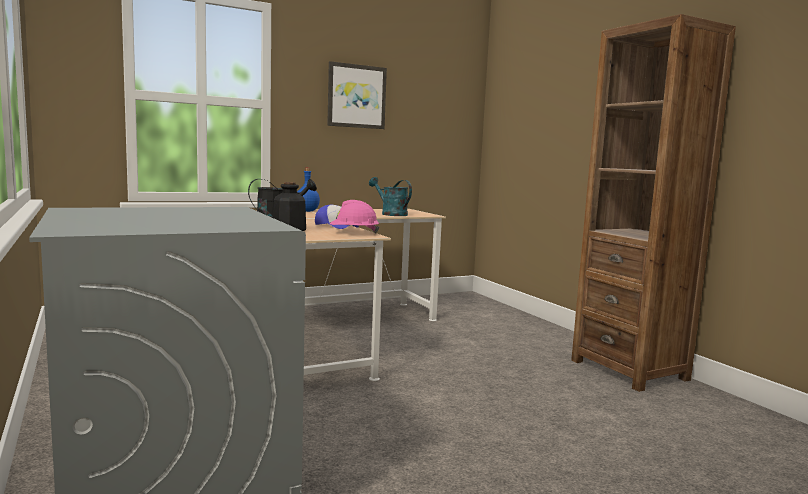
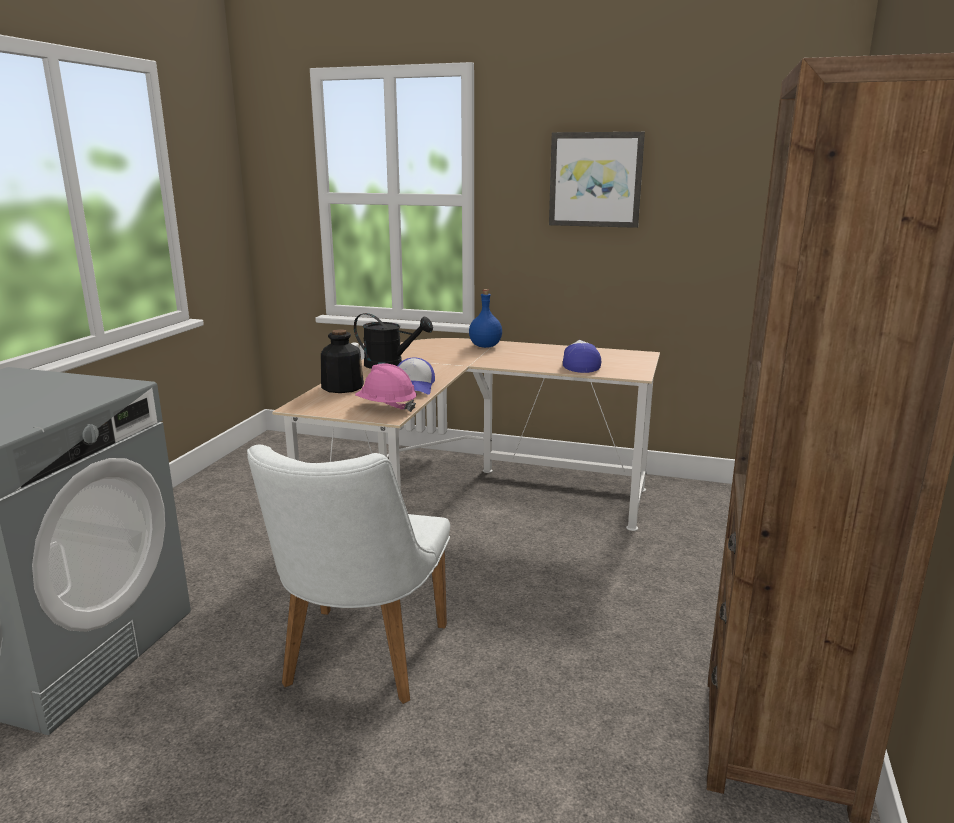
camera: 45 degrees right, 10 degrees up
(390, 214) = (579, 365): turquoise watering can -> cap
(421, 413) = (359, 663): none -> white chair

